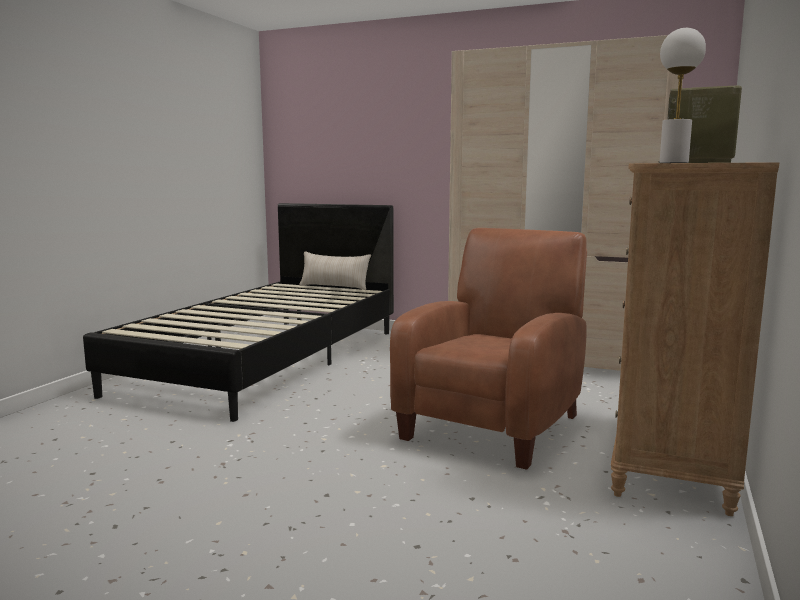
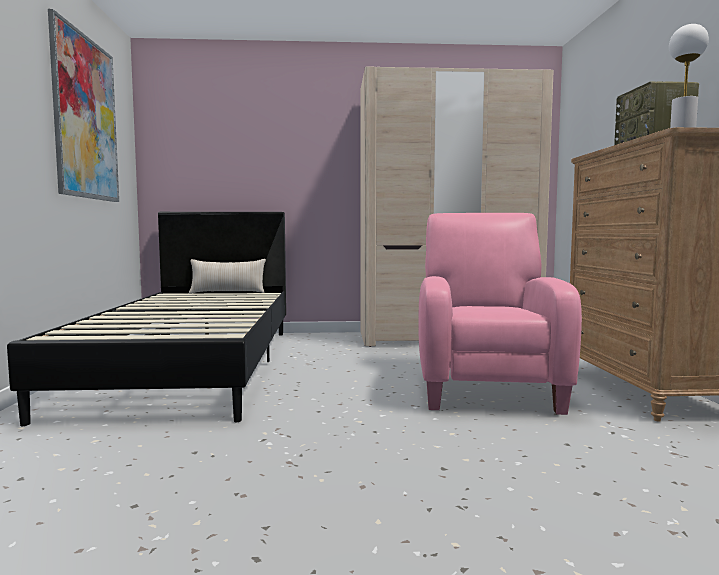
camera: 25 degrees left, 5 degrees down
(193, 127) = (85, 118): none -> picture
(495, 424) = (485, 387): brown armchair -> pink armchair

